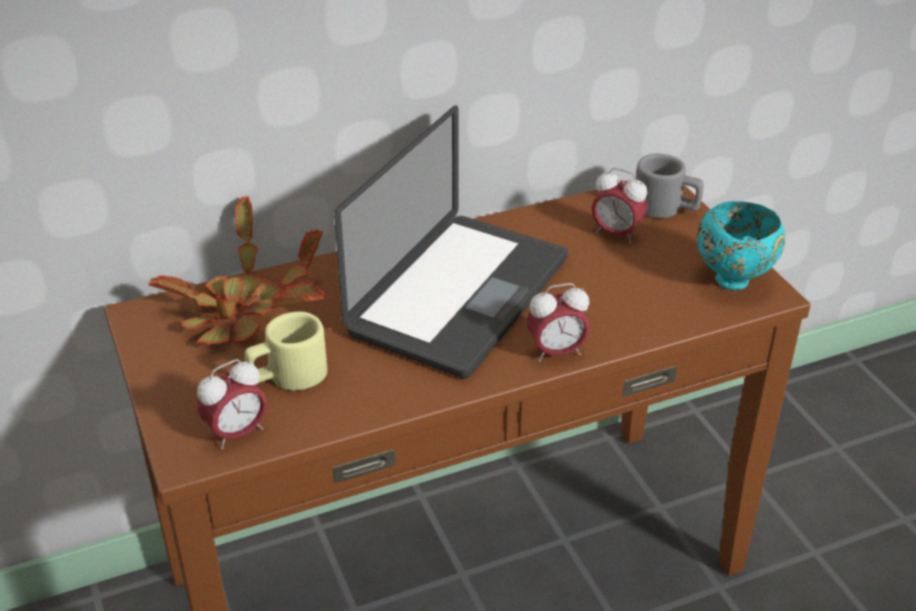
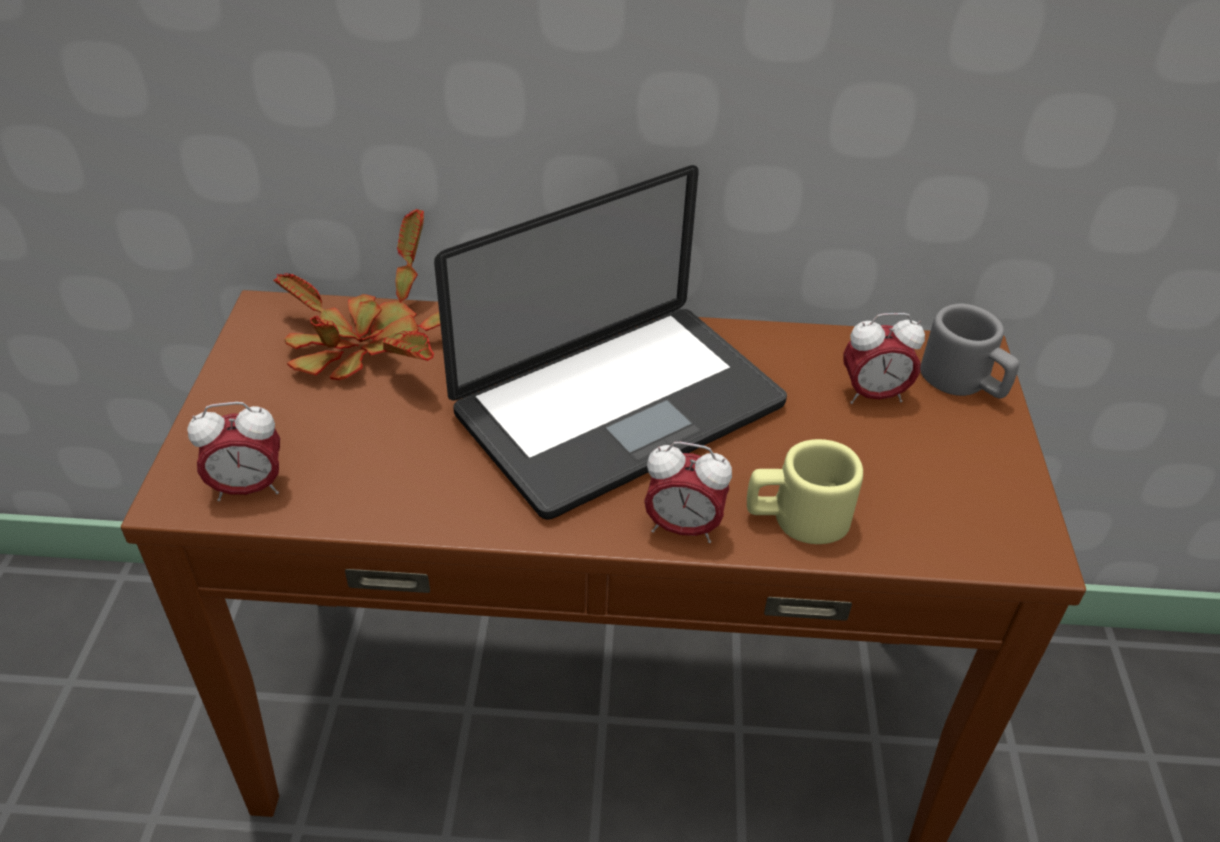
camera: 25 degrees right, 5 degrees up
(287, 376) = (354, 439): beige mug -> beige mug (796, 517)
(616, 234) = (873, 395): alarm clock -> alarm clock turned 60 degrees counterclockwise
(734, 280) = (993, 514): turquoise bowl -> none

